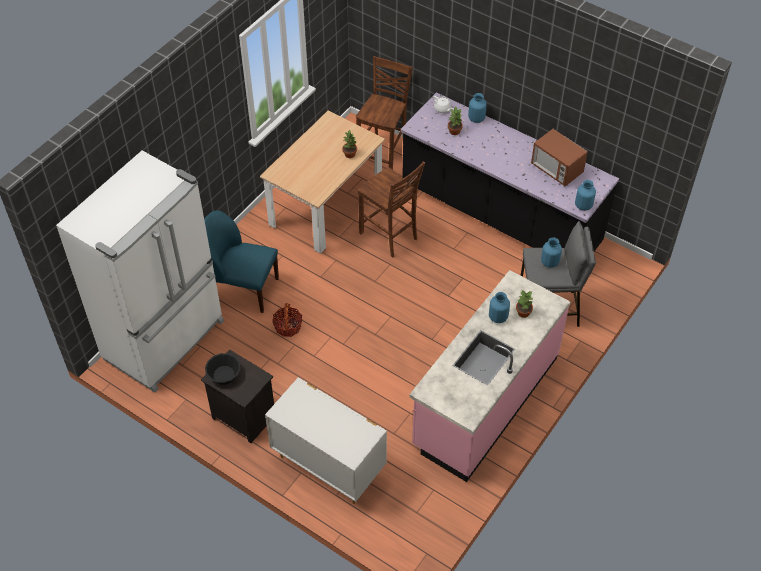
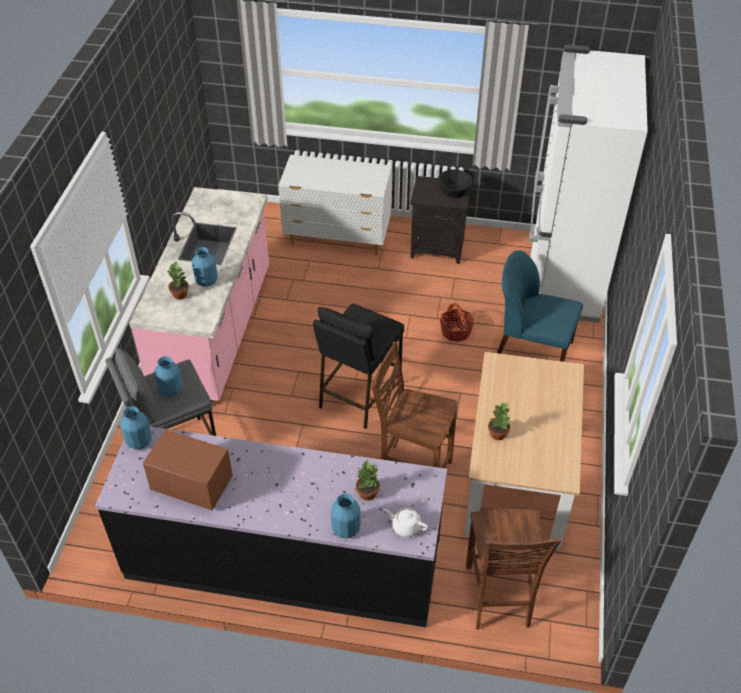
camera: 155 degrees right, 5 degrees down
(243, 288) = (531, 350): blue chair -> blue chair turned 150 degrees counterclockwise
(395, 302) = (359, 395): none -> black stool

